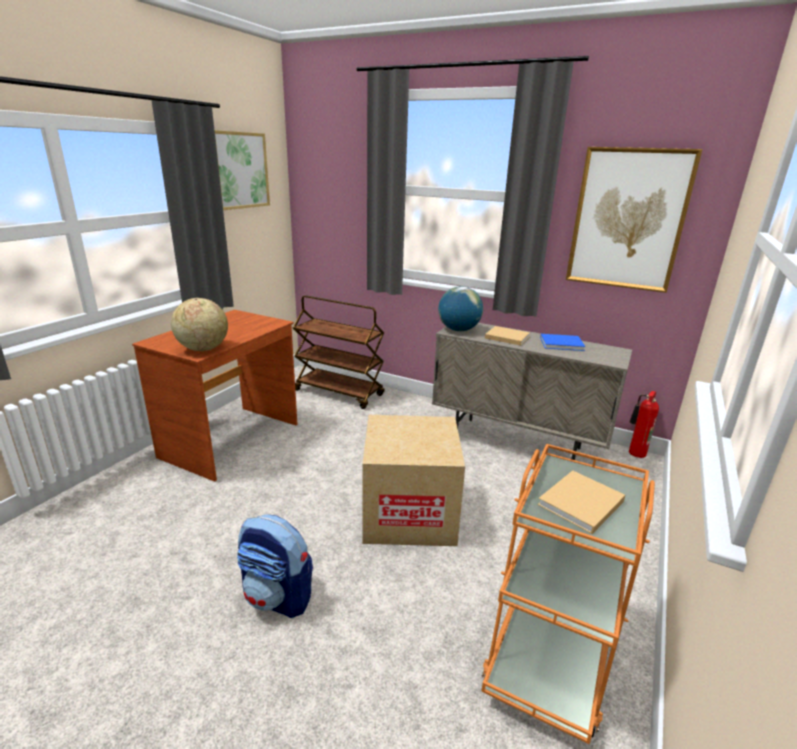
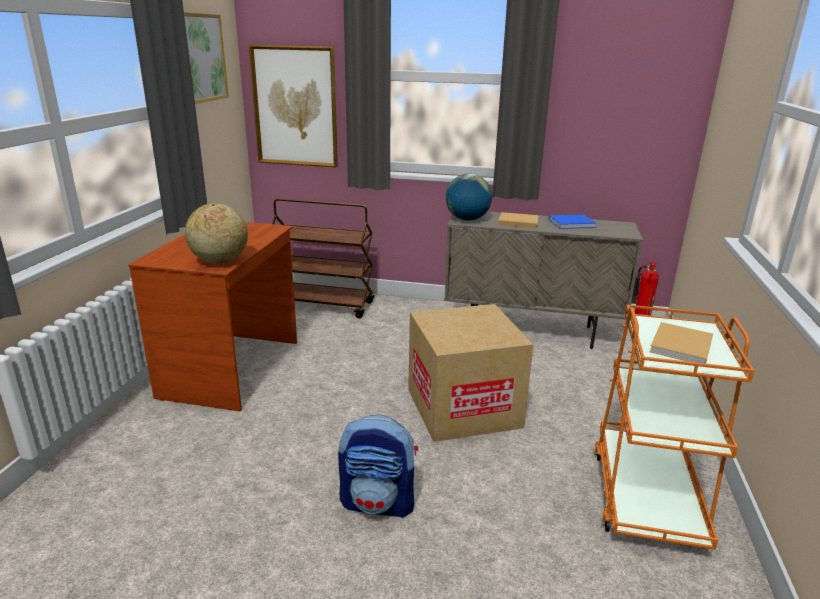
camera: 15 degrees left, 0 degrees up
(628, 220) = (620, 98): picture -> picture (295, 107)

